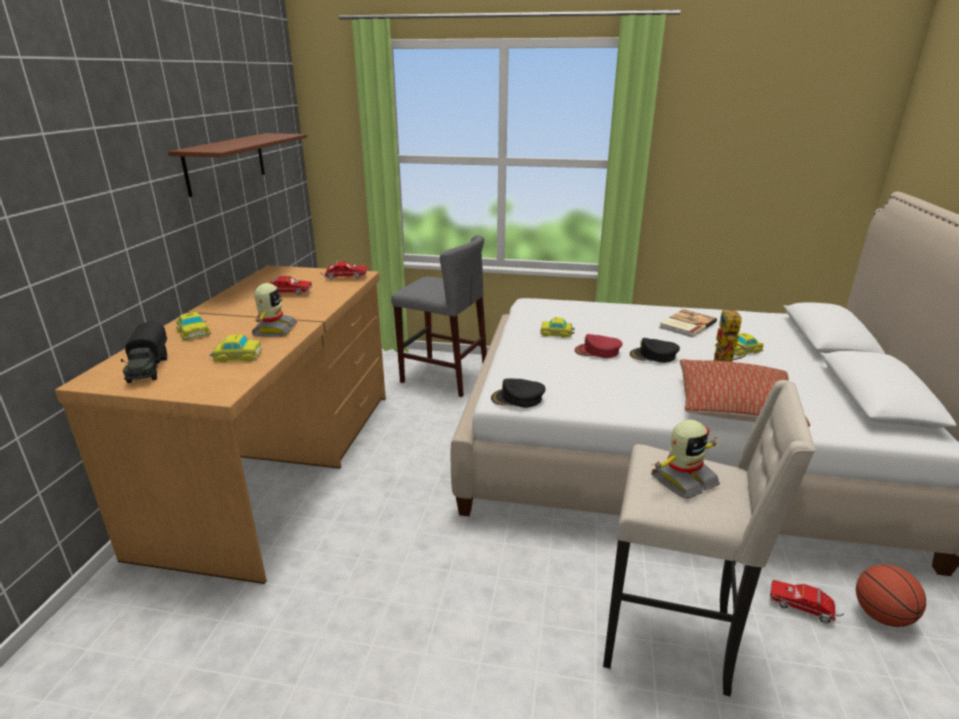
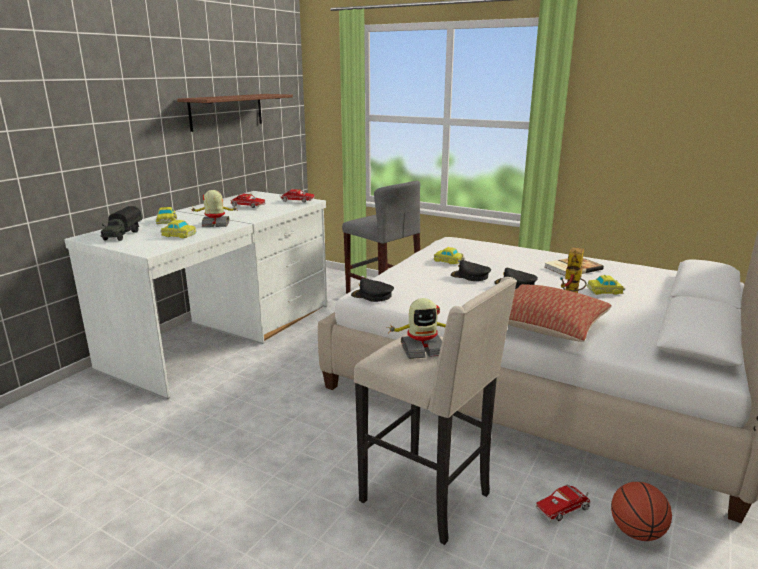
camera: 20 degrees right, 5 degrees down
(273, 330) = (216, 224): toy robot -> toy robot turned 120 degrees counterclockwise
(281, 464) = (225, 335): brown desk -> white desk
(597, 351) = (470, 276): red cap -> black cap
(804, 608) = (564, 509): toy truck -> toy truck turned 75 degrees counterclockwise

